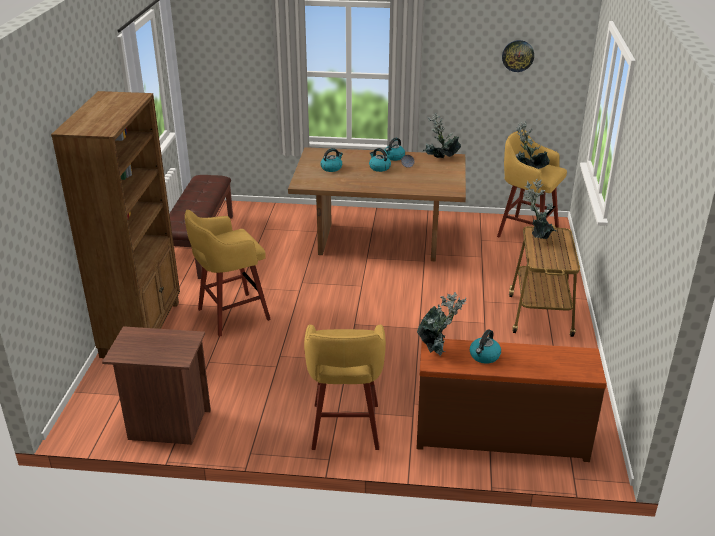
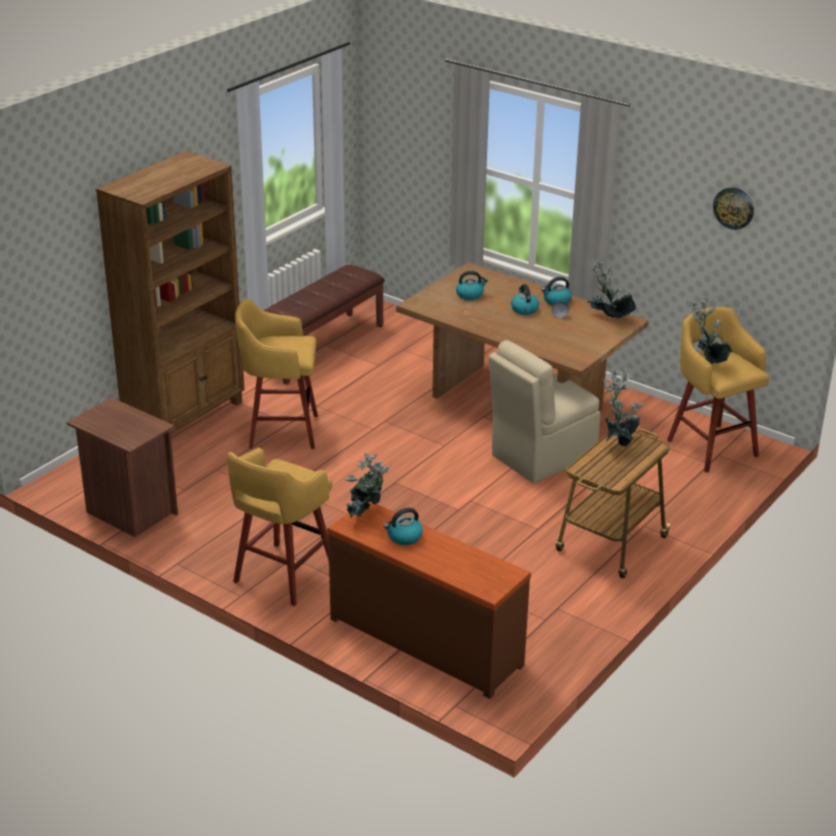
camera: 30 degrees right, 0 degrees up
(433, 272) = (541, 456): none -> beige chair

